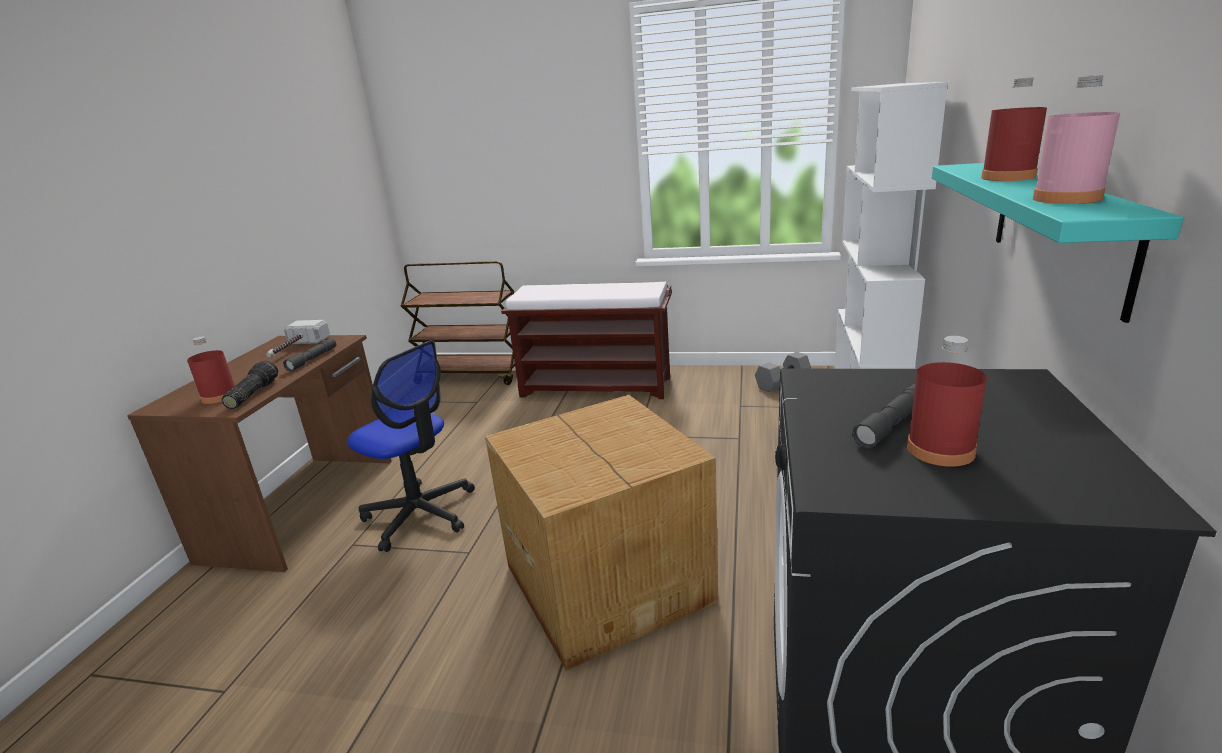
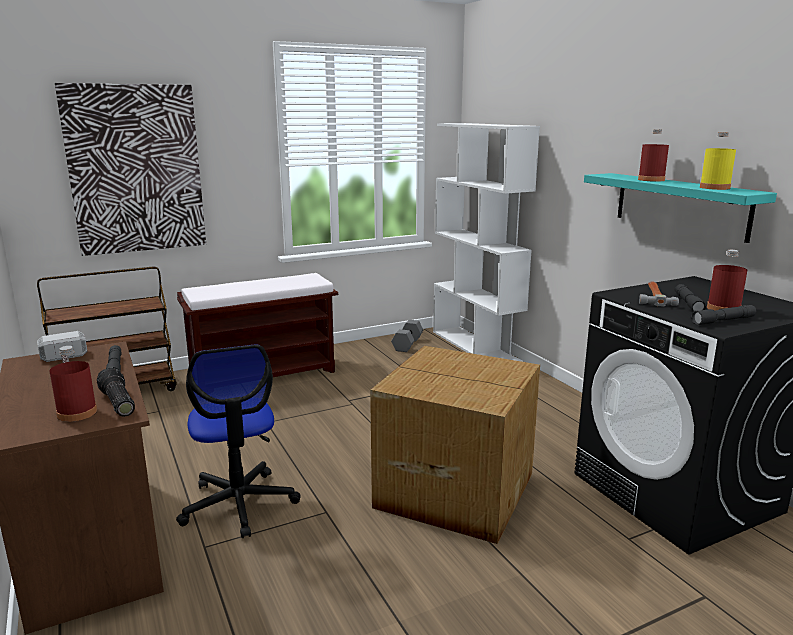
camera: 40 degrees left, 5 degrees down
(420, 514) = (239, 504): office chair -> office chair turned 75 degrees clockwise
(491, 162) = (136, 169): none -> picture
(863, 396) = (654, 296): none -> hammer
(877, 475) = (723, 321): none -> grey flashlight
(1067, 199) = (714, 188): pink bottle -> yellow bottle

